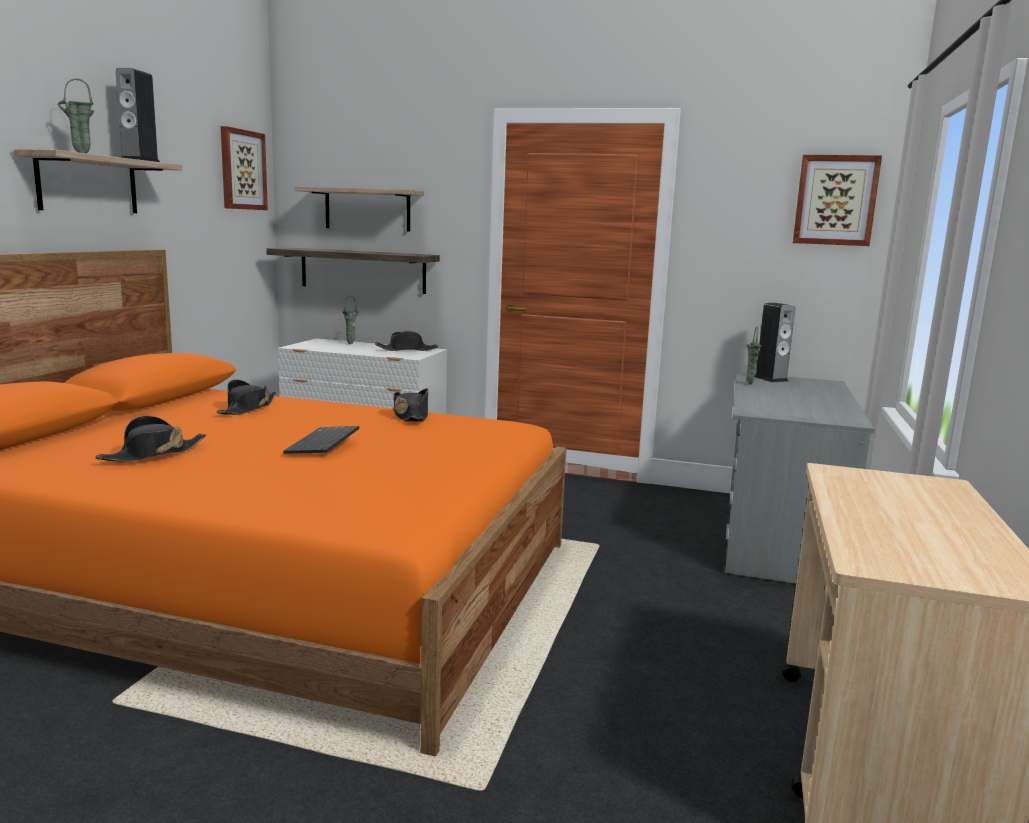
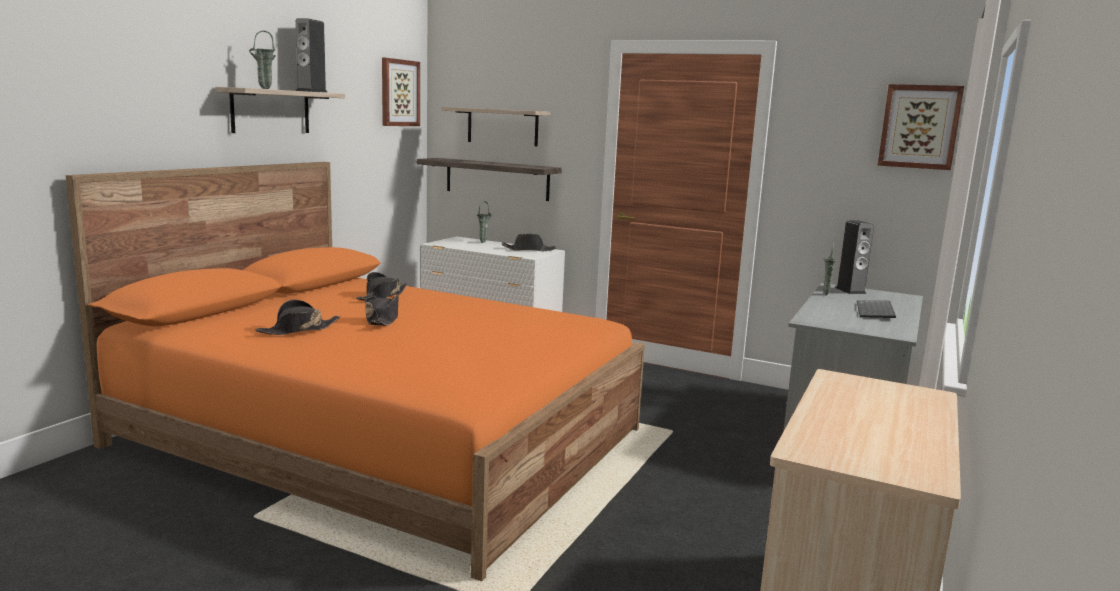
camera: 10 degrees right, 0 degrees up
(324, 443) = (431, 328): keyboard -> keyboard (876, 311)
(411, 416) = (512, 309): black hat -> black hat (382, 319)

